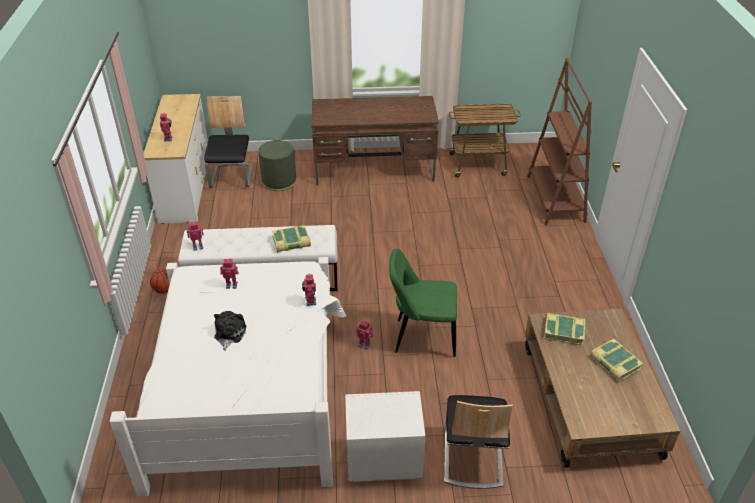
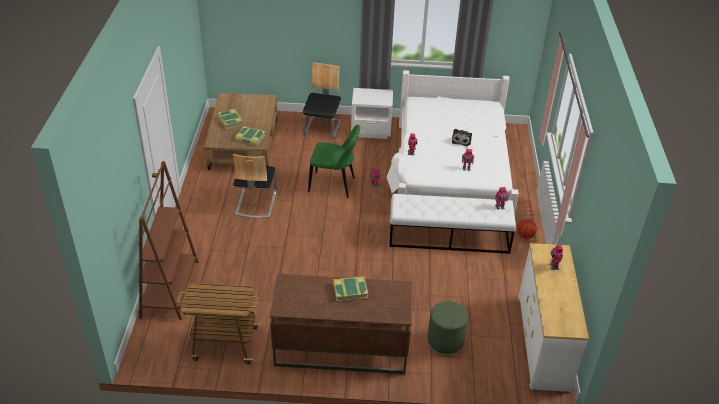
camera: 175 degrees left, 0 degrees up
(232, 177) = (497, 353): chair -> chair (255, 203)
(291, 242) = (426, 203): book -> book (350, 290)

